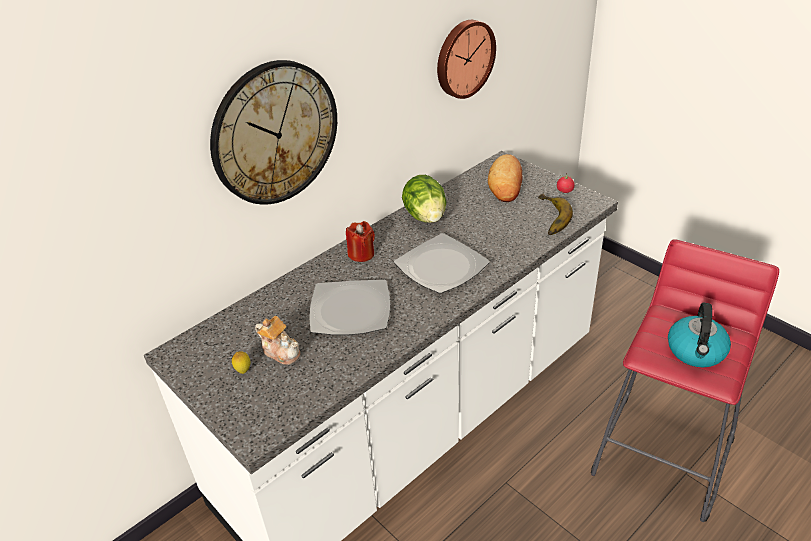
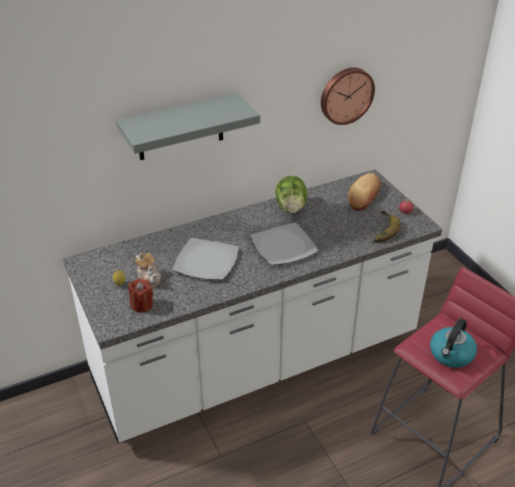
camera: 15 degrees right, 0 degrees up
(275, 133) = (180, 127): wall clock -> grey shelf
(361, 254) = (232, 224): red candle -> red candle (142, 305)

